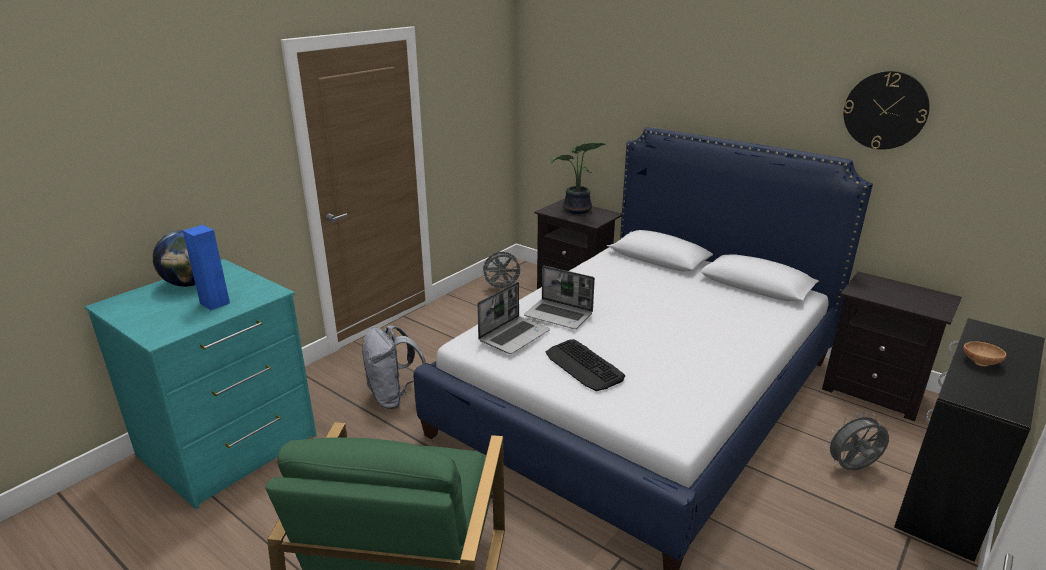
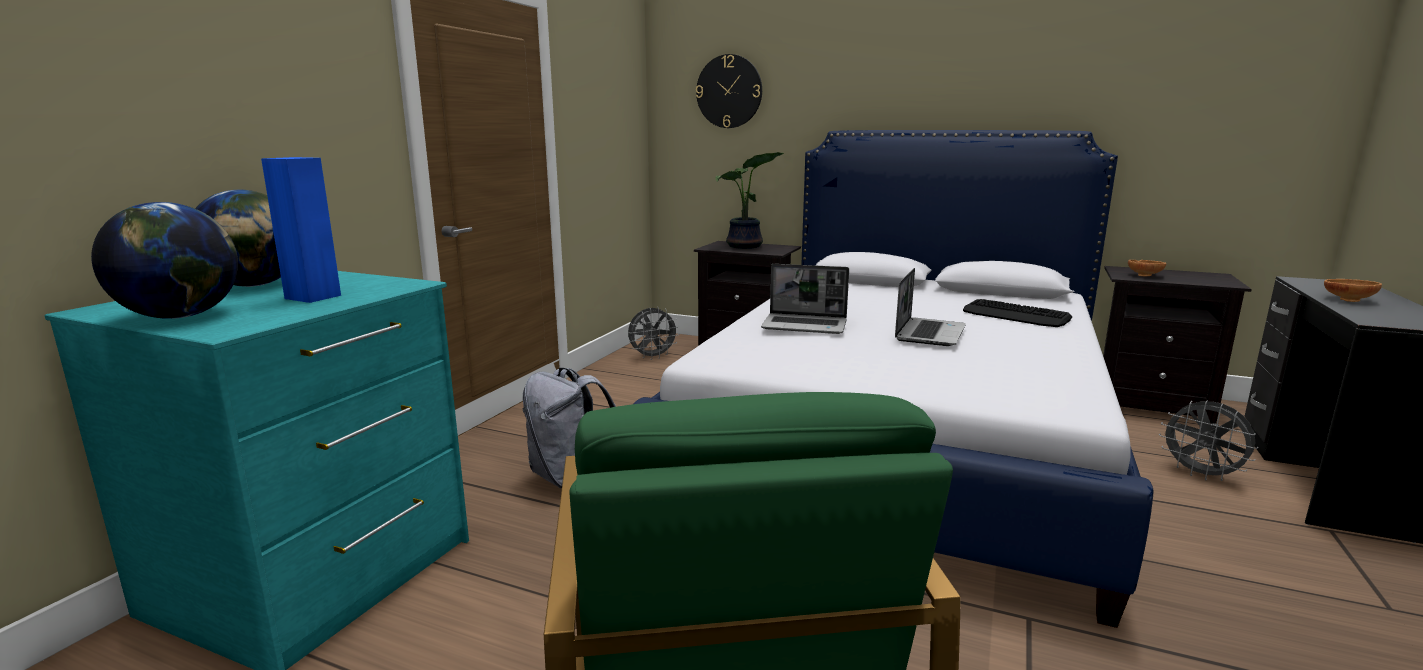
camera: 15 degrees left, 10 degrees down
(144, 318) = (181, 316): none -> globe
(514, 336) = (766, 346): laptop -> laptop (929, 333)
(584, 366) = (886, 363): keyboard -> keyboard (1015, 315)
(852, 469) = (1201, 474): grey fan -> grey fan turned 105 degrees counterclockwise
(876, 291) = (1145, 275): none -> brown bowl
(885, 110) = (1119, 72): wall clock -> wall clock (729, 91)

